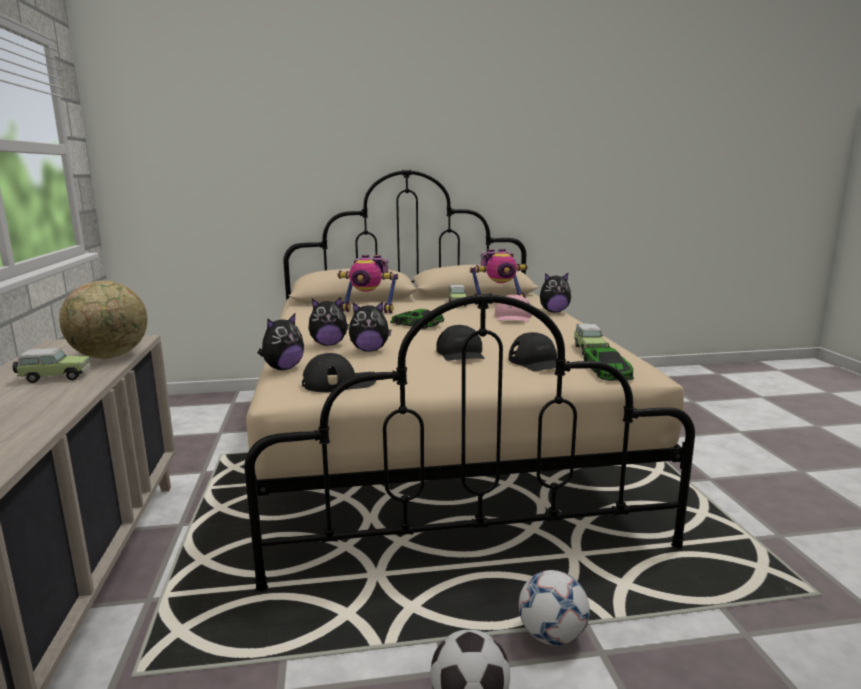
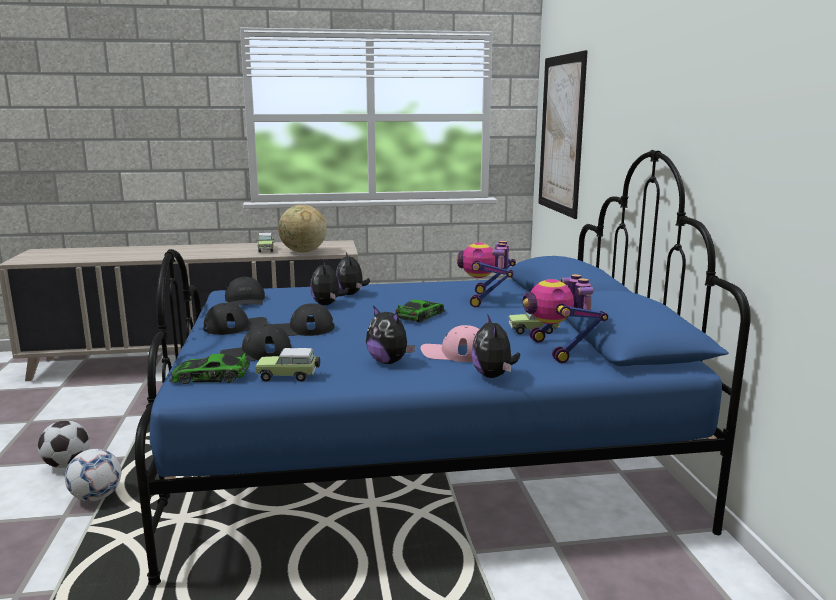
camera: 90 degrees right, 0 degrees up
(186, 169) = (561, 135): none -> picture
(283, 368) = (289, 288): plush toy -> plush toy (389, 362)
(435, 448) = (420, 457): beige bed -> blue bed
(454, 376) = (235, 326): none -> black cap

